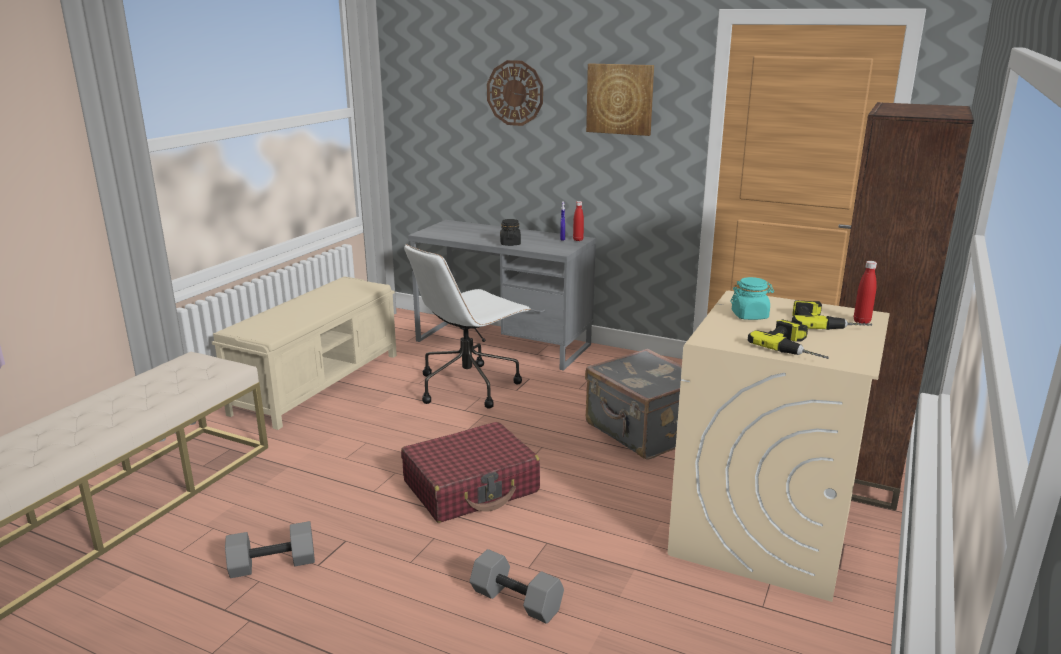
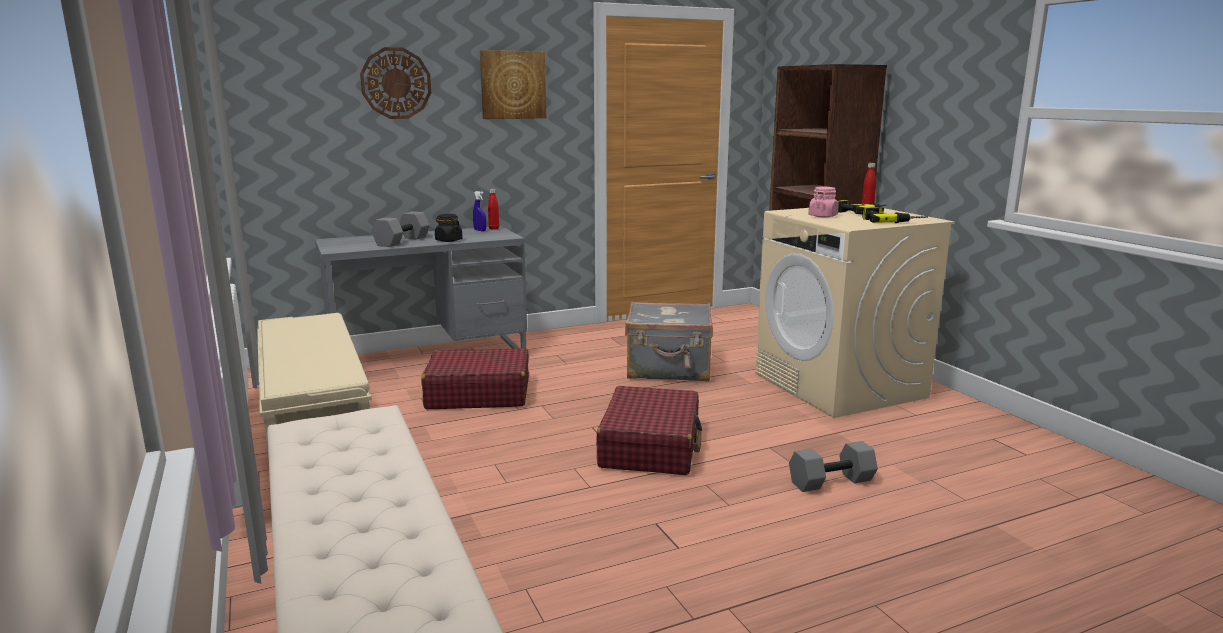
camera: 50 degrees left, 5 degrees down
(273, 563) = (645, 569): grey dumbbell -> grey dumbbell (401, 241)
(469, 386) = (478, 394): white office chair -> red suitcase
(750, 316) = (822, 216): turquoise jar -> pink jar

